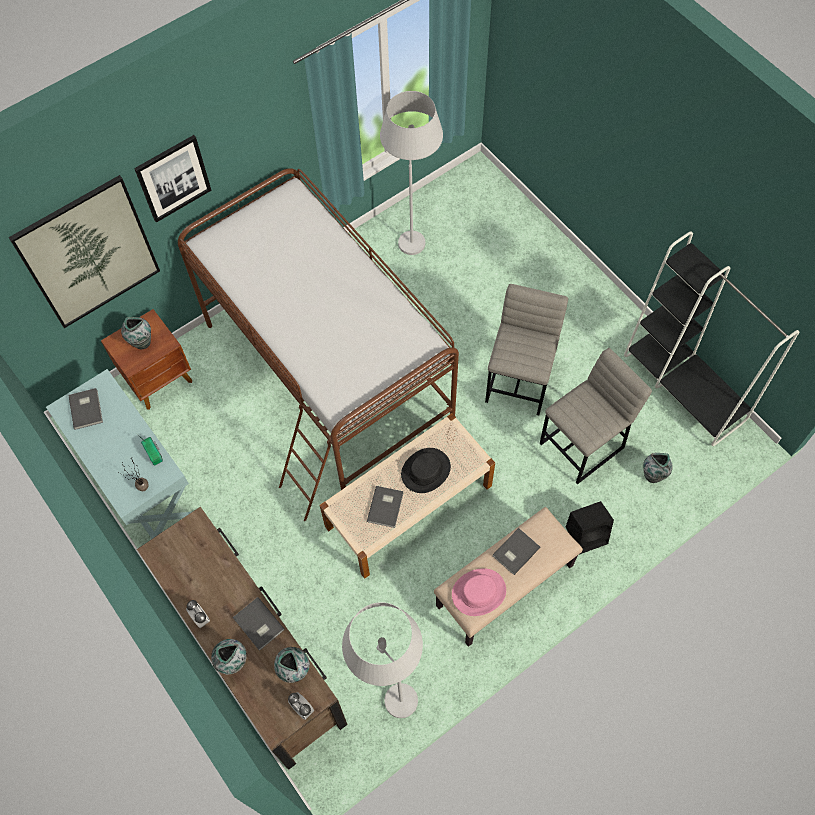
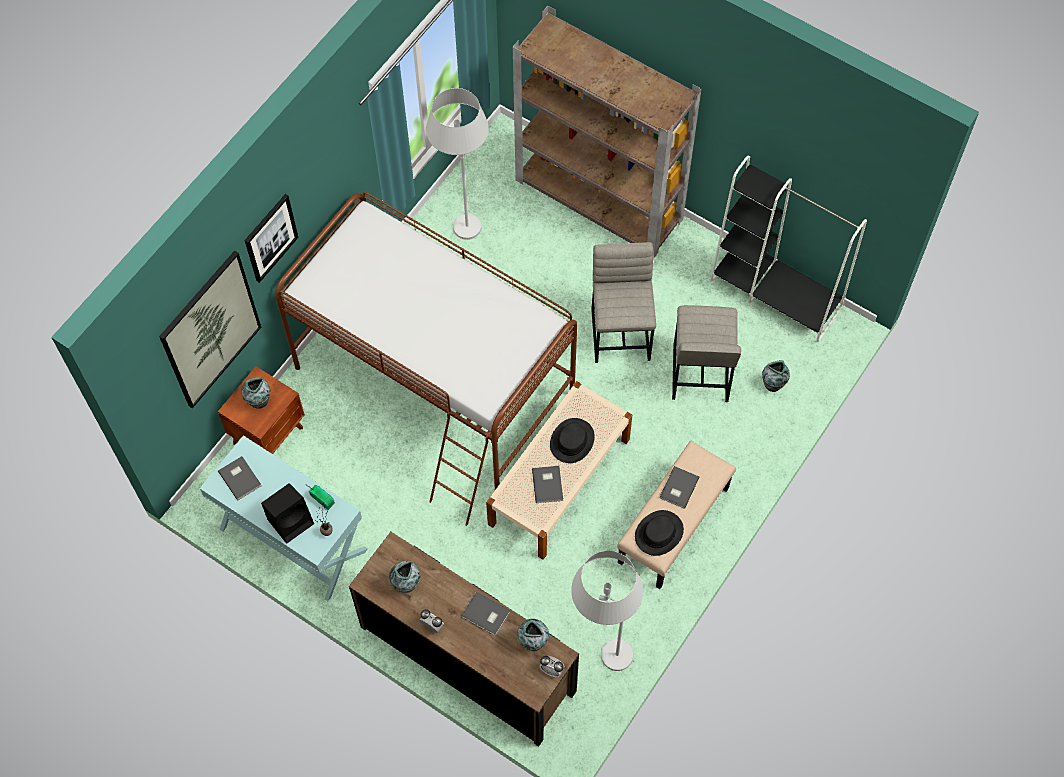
camera: 20 degrees left, 0 degrees up
(233, 662) = (476, 653): vase -> vase (406, 584)
(479, 592) = (659, 533): pink hat -> black hat
(543, 252) = (599, 199): none -> brown bookcase
(583, 444) = (700, 375): grey chair -> grey chair turned 150 degrees clockwise
(587, 534) = (732, 456): black speaker -> black speaker (291, 520)

